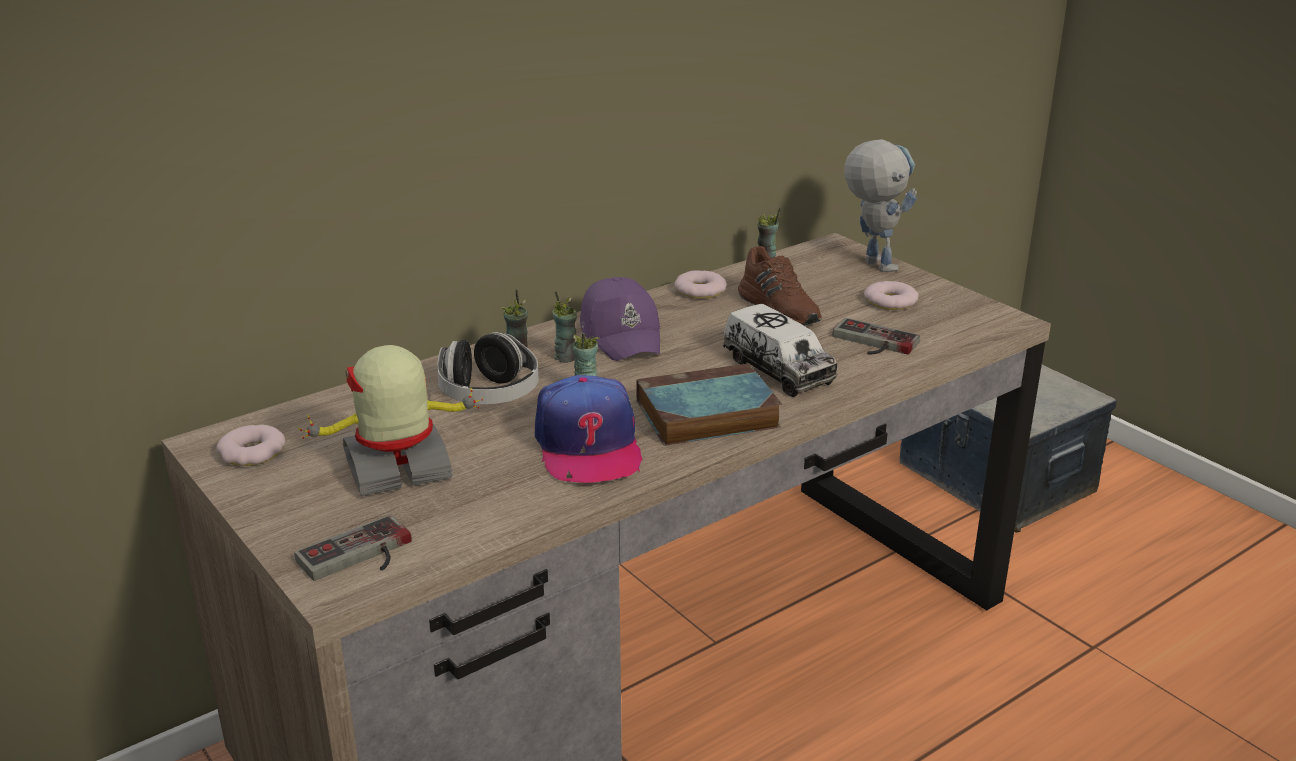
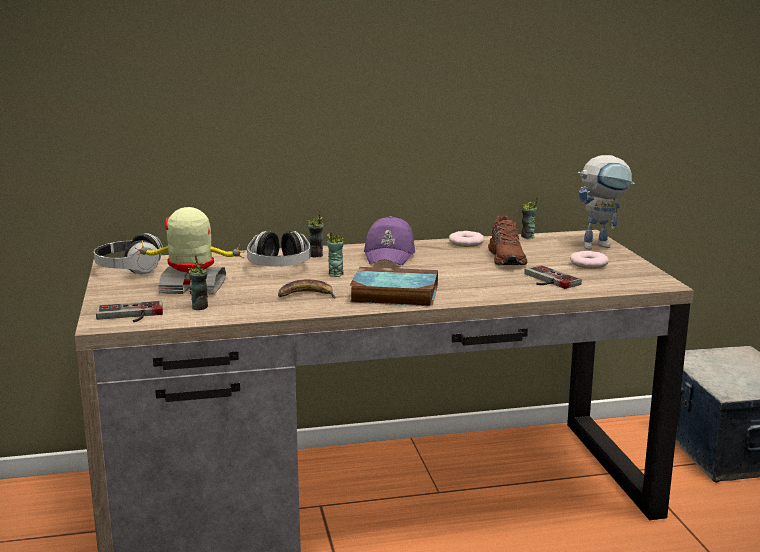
camera: 25 degrees right, 10 degrees down
(252, 452) = (129, 270): donut -> headphones
(566, 357) = (344, 259): cup -> cup (200, 307)
(588, 446) = (306, 295): cap -> banana
(778, 370) = (466, 282): toy truck -> none
(871, 262) = (601, 245): toy robot -> toy robot turned 75 degrees clockwise

